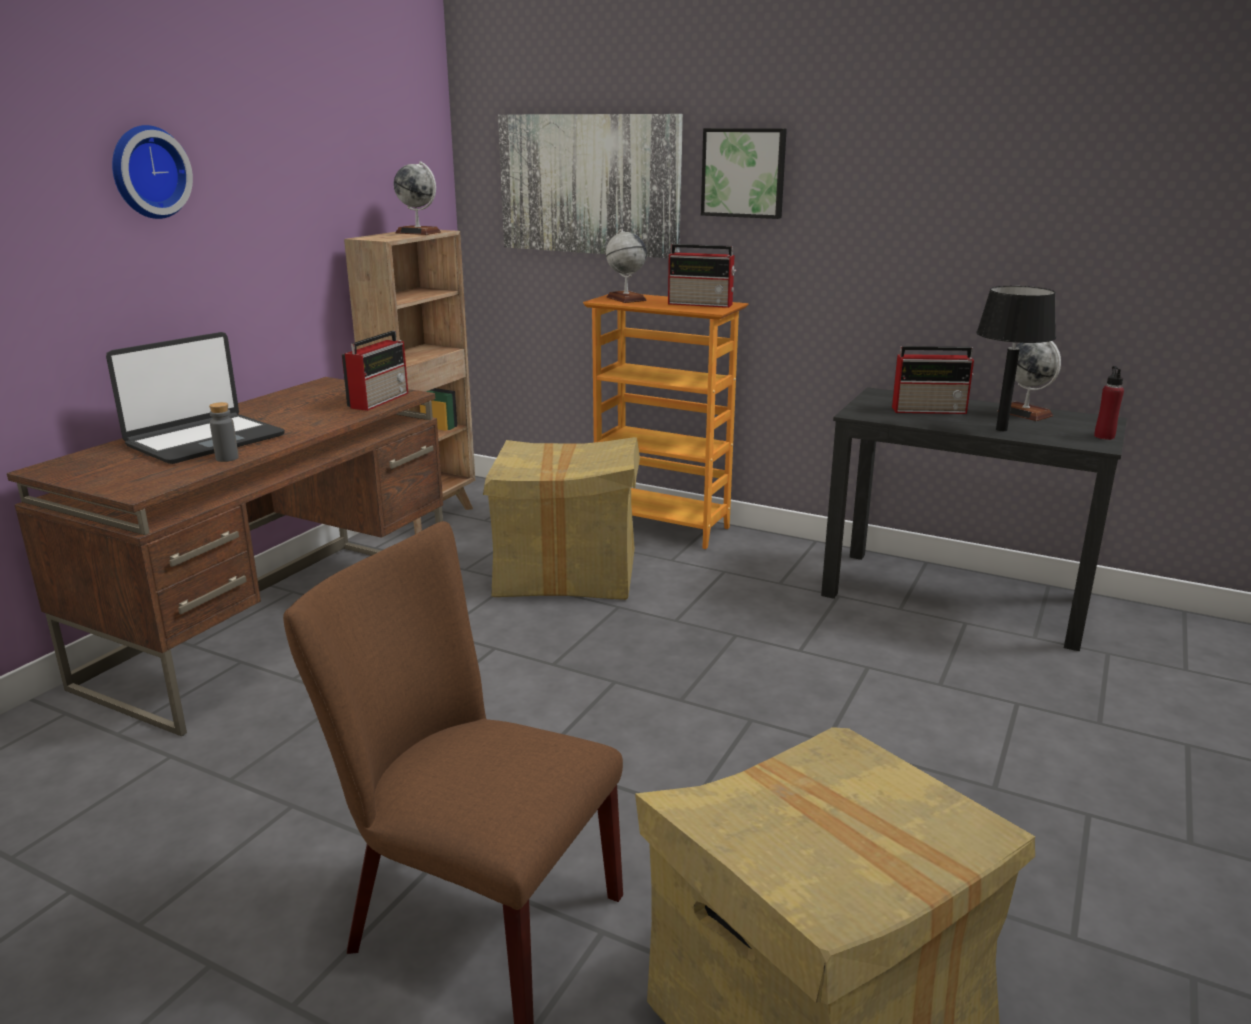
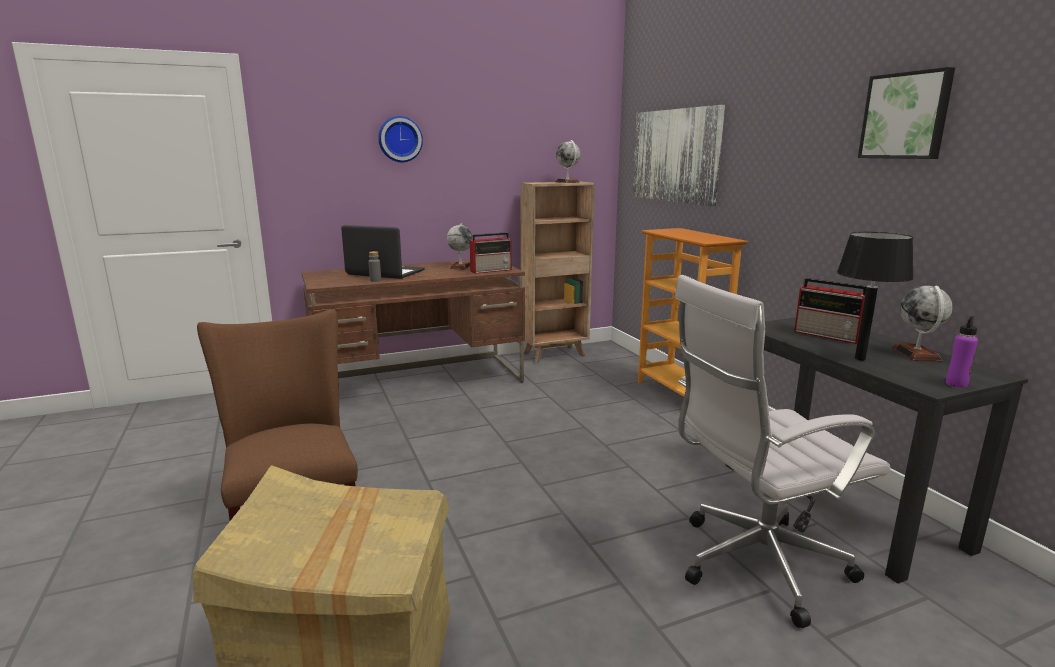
camera: 40 degrees right, 5 degrees down
(205, 441) = (385, 273): laptop -> laptop turned 150 degrees counterclockwise
(567, 573) = (583, 401): cardboard box -> none
(626, 299) = (672, 231): globe -> globe (460, 266)
(702, 304) = (712, 238): radio -> none
(744, 173) = (755, 145): picture -> picture (906, 116)
(977, 687) = (754, 565): none -> white office chair
(1104, 436) = (956, 384): red bottle -> purple bottle

